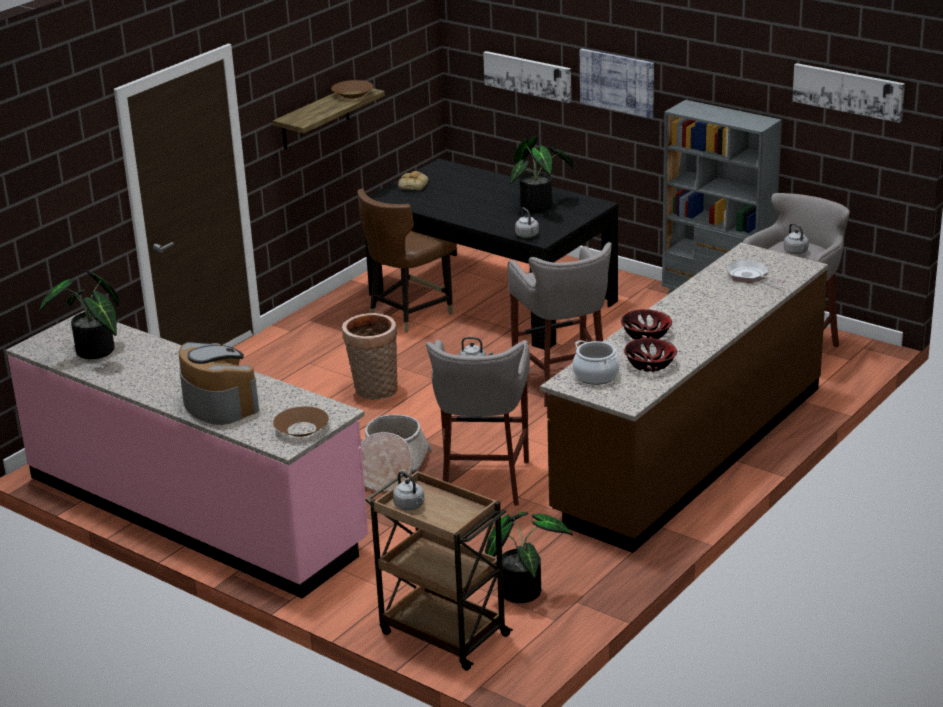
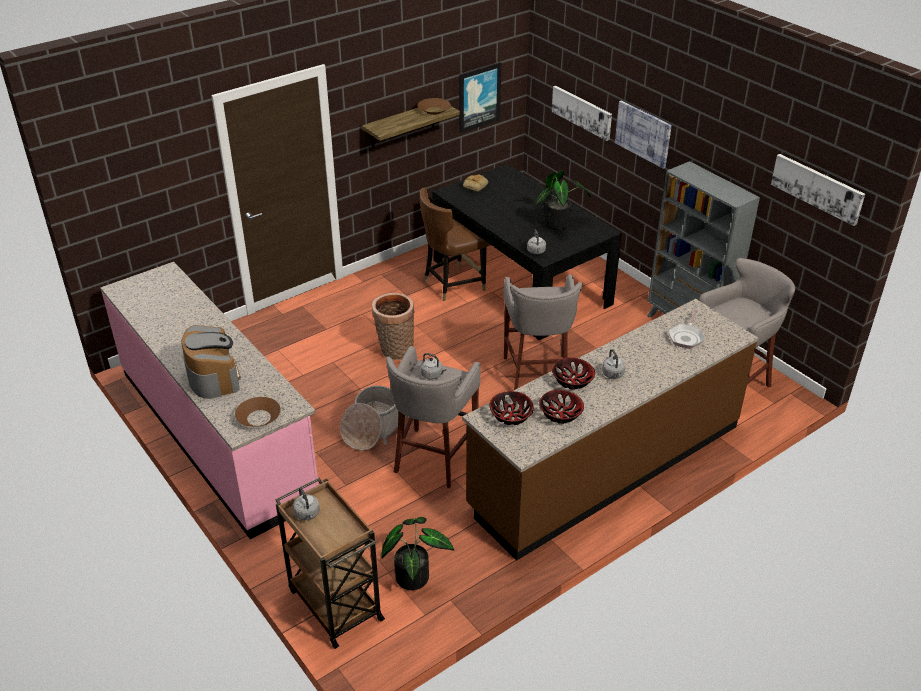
camera: 15 degrees right, 10 degrees up
(95, 353) = (157, 305): potted plant -> none
(393, 78) = (479, 97): none -> picture
(596, 376) = (511, 416): cooking pot -> bowl
(750, 276) = (686, 337): frying pan -> frying pan turned 135 degrees counterclockwise
(796, 252) = (744, 312): grey kettle -> grey kettle (613, 374)

